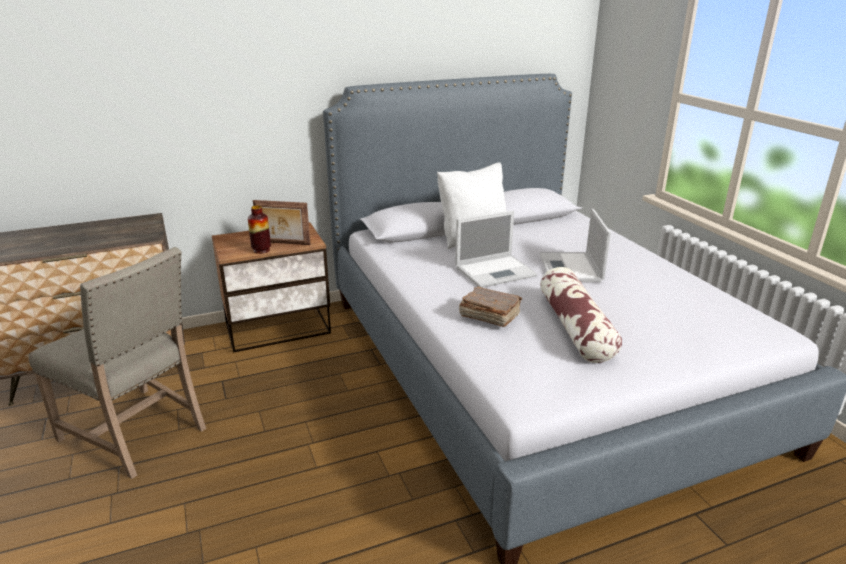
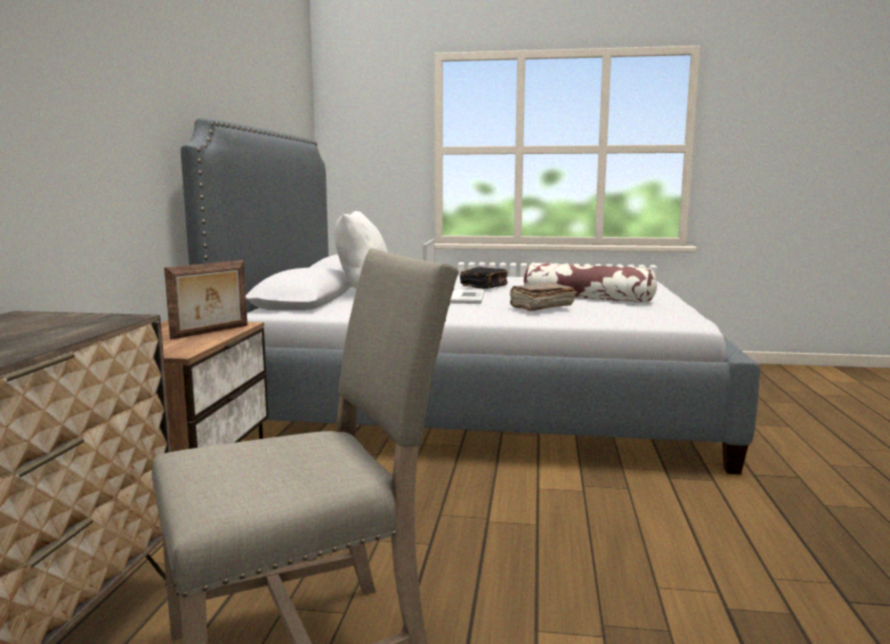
camera: 60 degrees left, 15 degrees down
(261, 250) = (207, 340): vase -> none
(571, 268) = (484, 287): laptop -> black book

